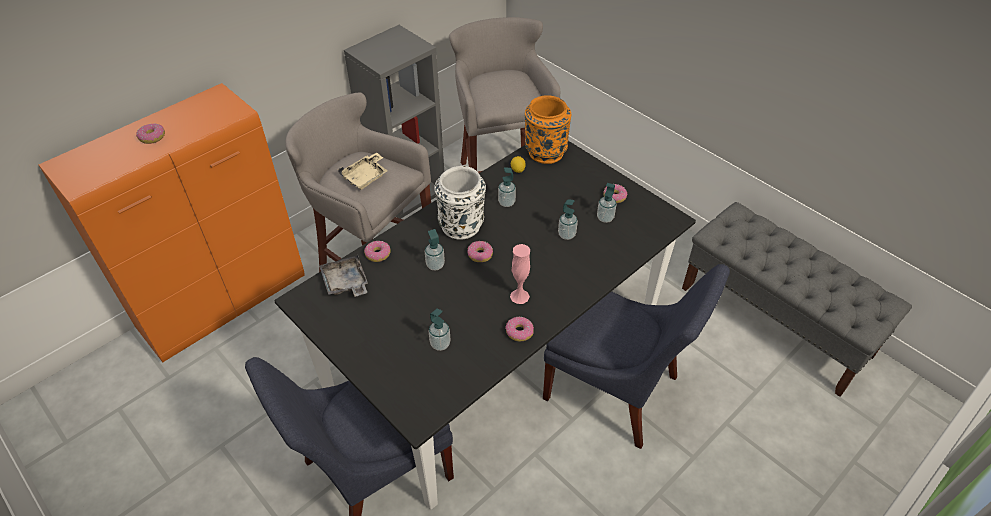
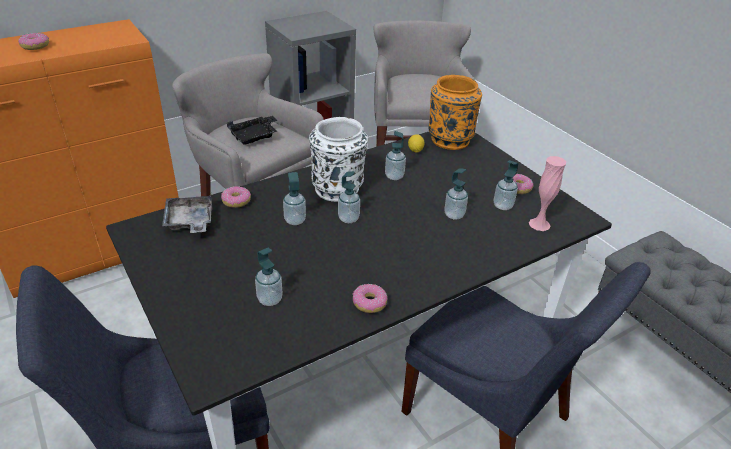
camera: 10 degrees right, 10 degrees down
(365, 177) = (254, 136): beige tray -> black tray
(480, 255) = (348, 218): donut -> soap dispenser
(519, 296) = (381, 266): pink vase -> pink vase (539, 224)

